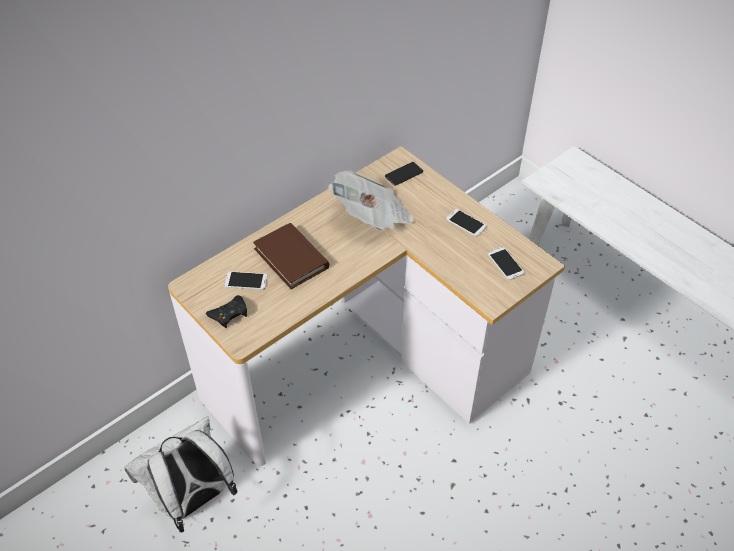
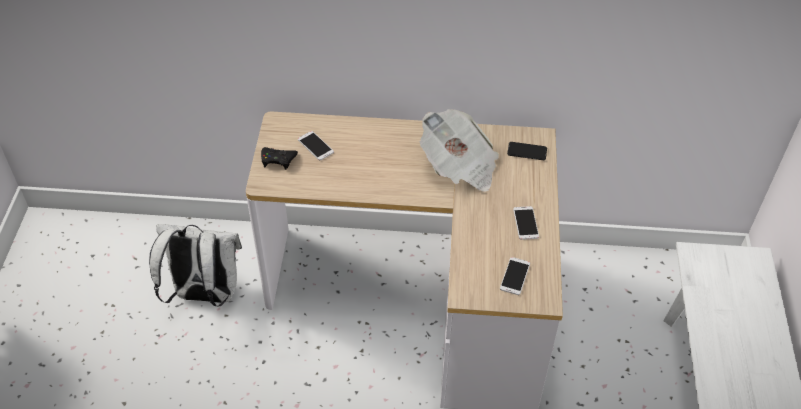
camera: 45 degrees right, 0 degrees up
(291, 258) = (364, 153): brown book -> none

